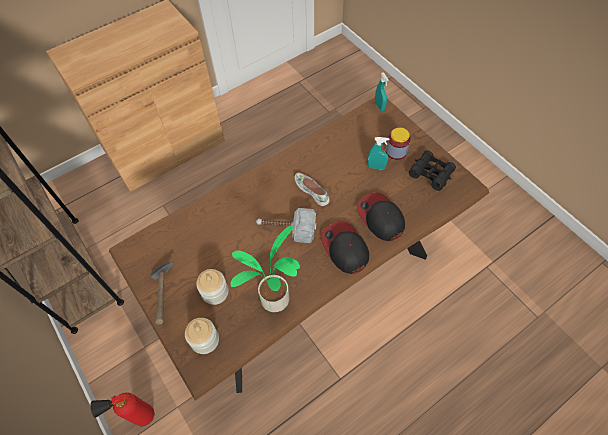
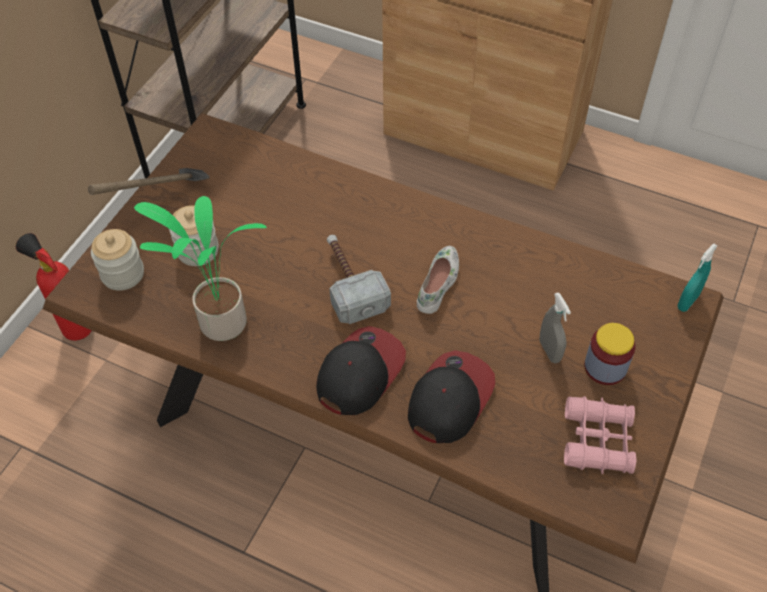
camera: 60 degrees right, 5 degrees down
(376, 167) = (549, 351): turquoise spray bottle -> grey spray bottle
(431, 173) = (598, 440): black binoculars -> pink binoculars

